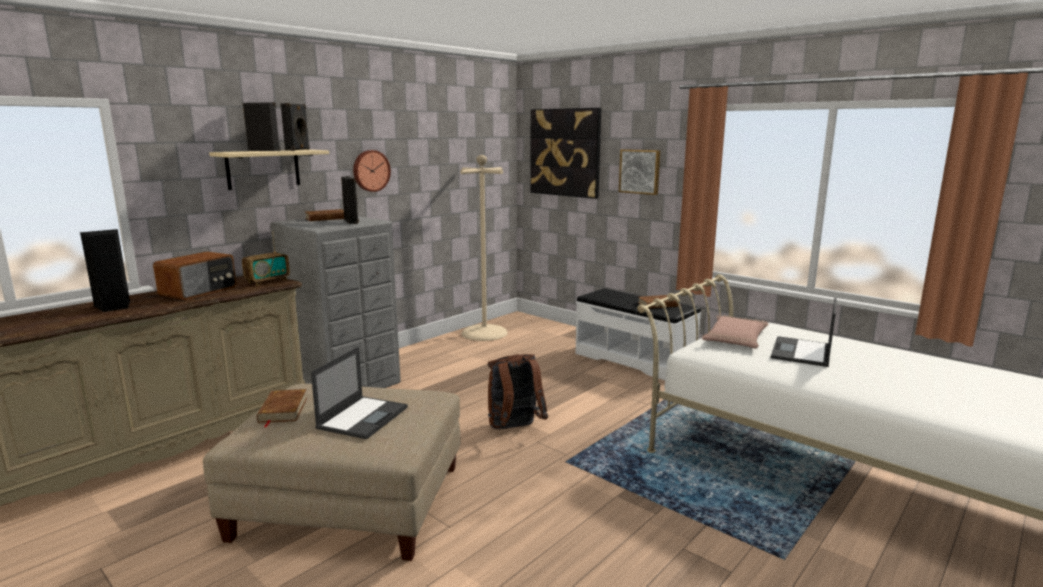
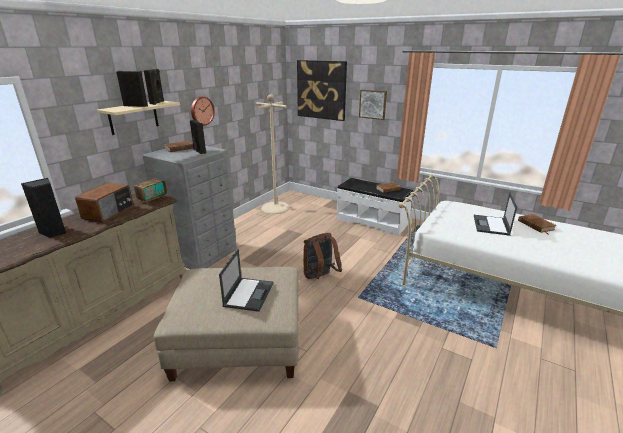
camera: 10 degrees left, 10 degrees up
(282, 410) = (193, 294): brown book -> brown book (536, 225)
(735, 337) = (450, 216): beige pillow -> none

